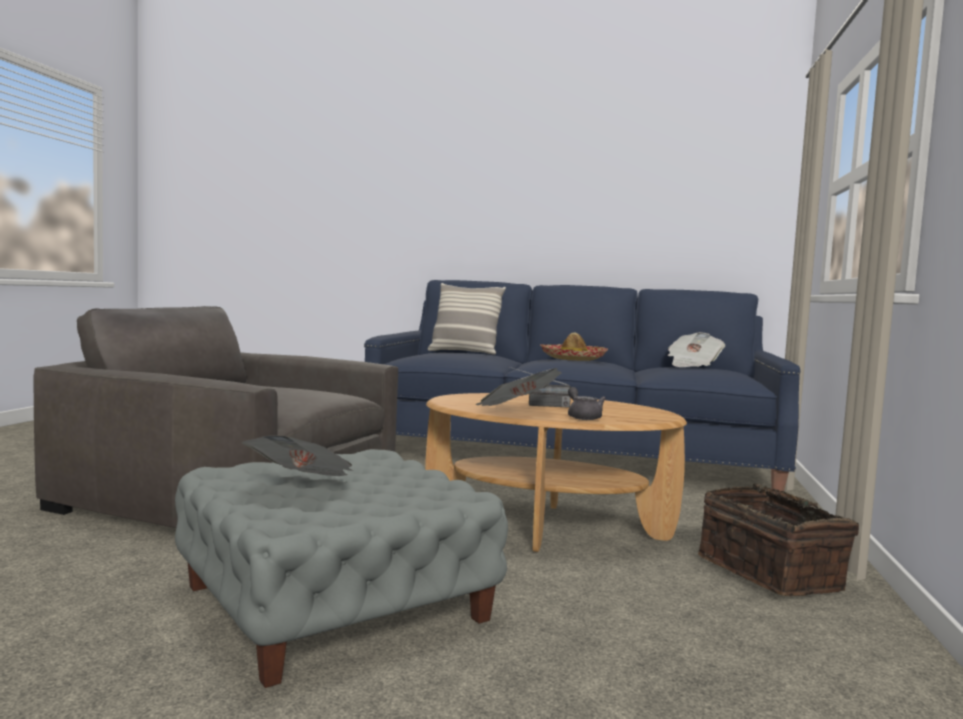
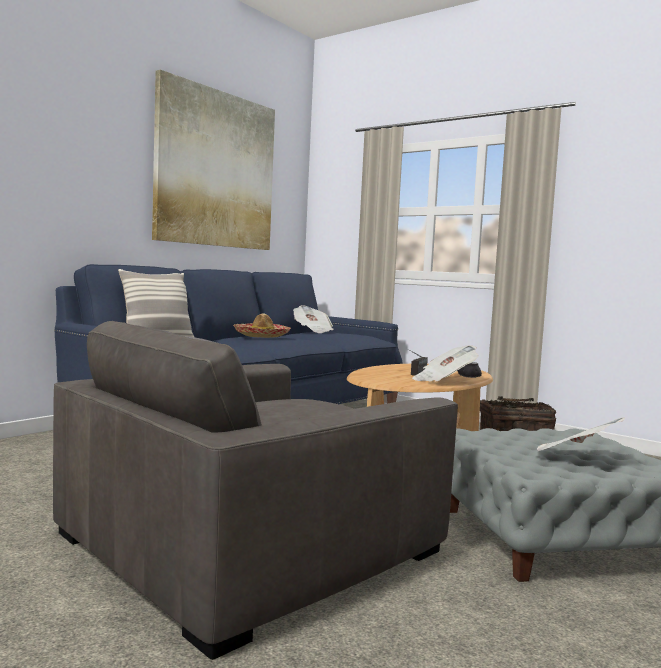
camera: 65 degrees left, 0 degrees up
(621, 173) = (216, 169): none -> picture

